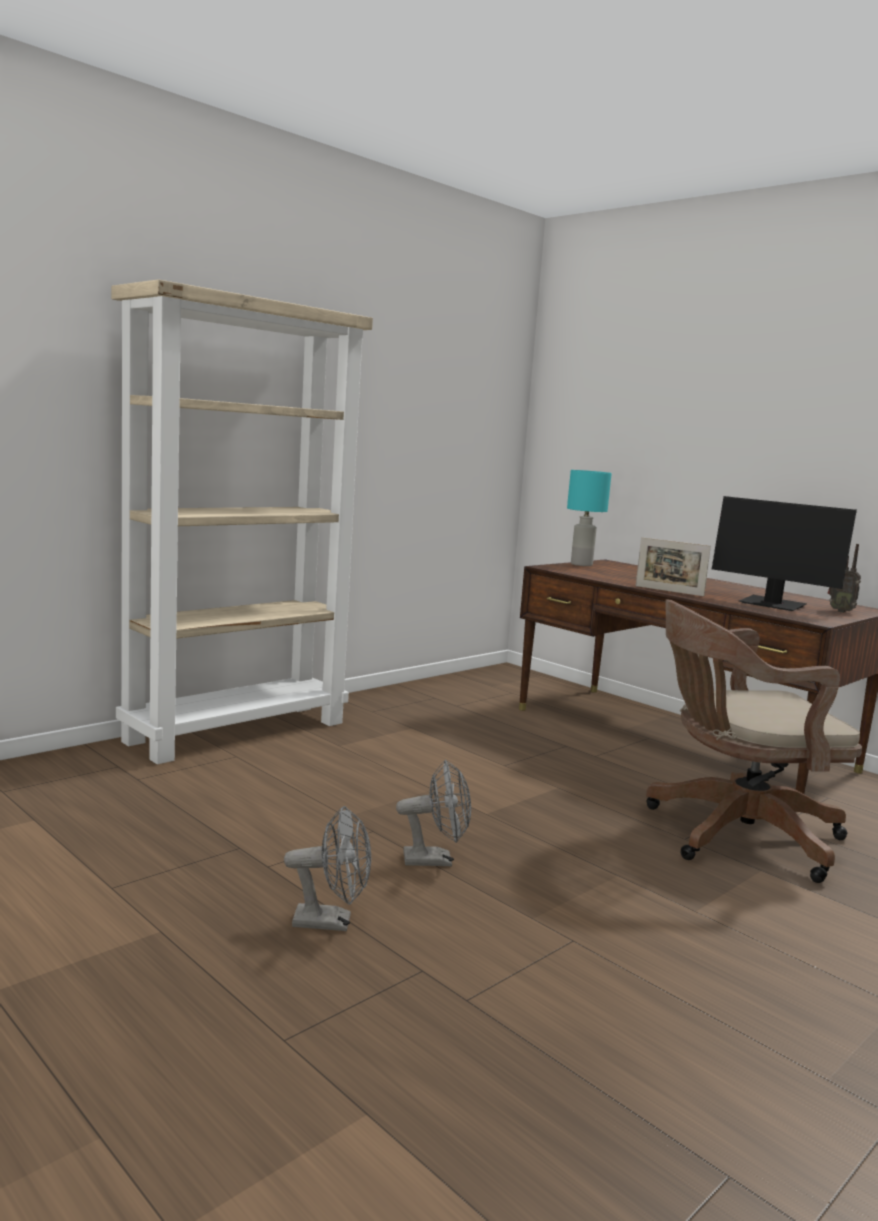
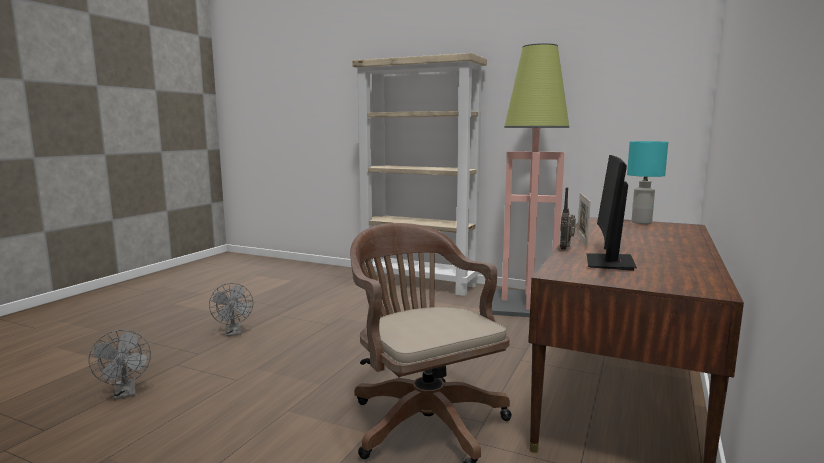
camera: 70 degrees right, 0 degrees up
(417, 706) = (527, 304): none -> floor lamp
(435, 860) = (306, 340): grey fan -> grey fan (126, 393)
(841, 611) = (651, 281): radio -> radio (566, 249)

